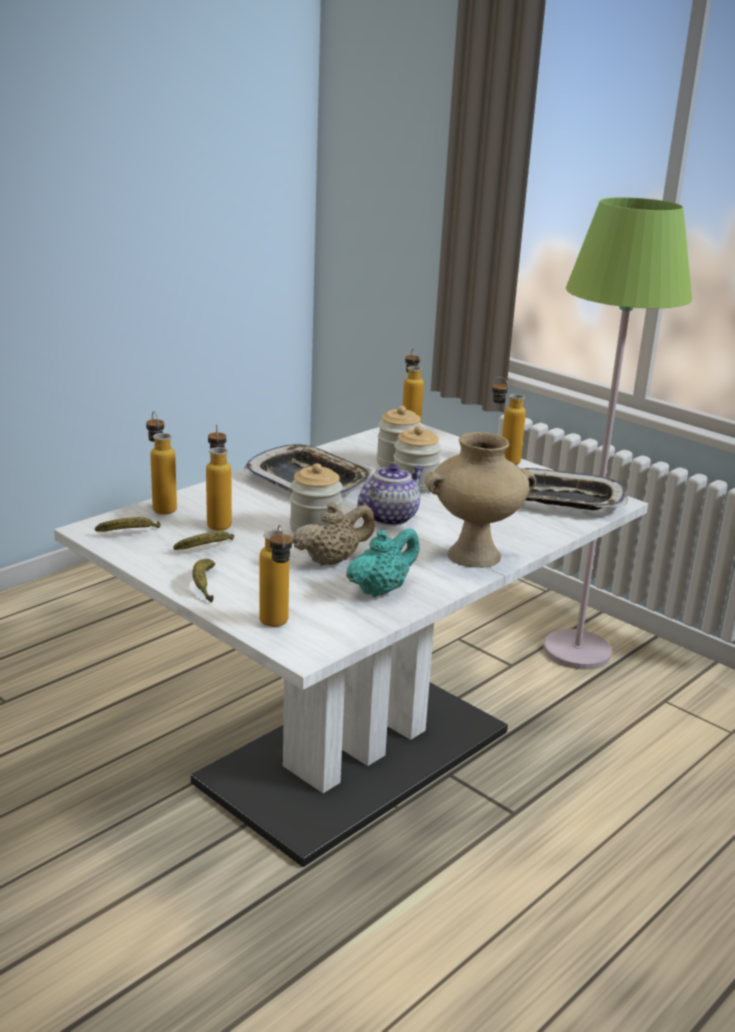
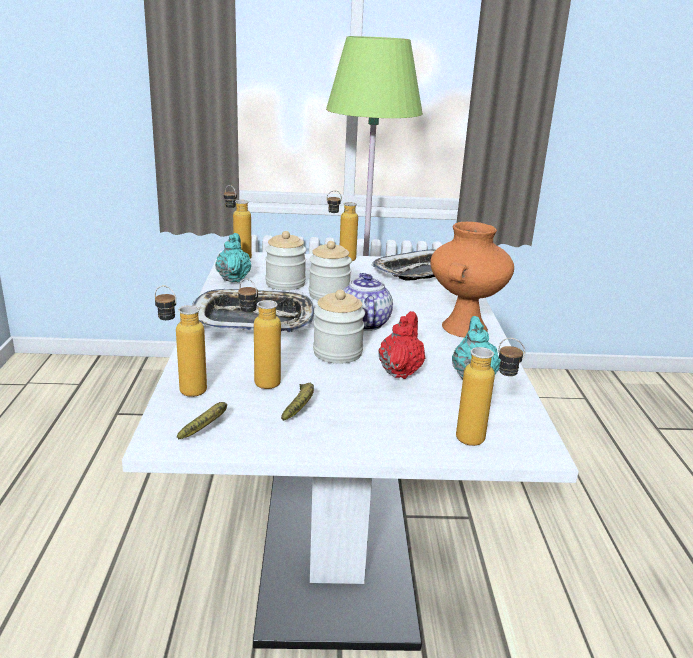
camera: 45 degrees left, 0 degrees up
(204, 586) = (366, 439): banana -> none
(332, 560) = (400, 371): beige teapot -> red teapot
(363, 445) = (234, 278): none -> turquoise teapot
(474, 555) = (463, 327): beige vase -> orange vase

